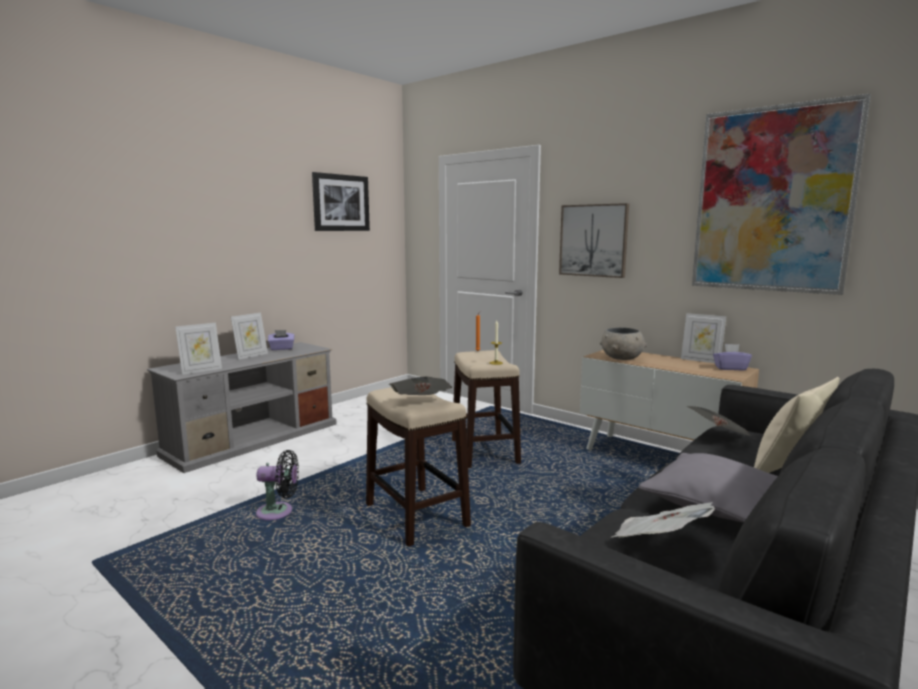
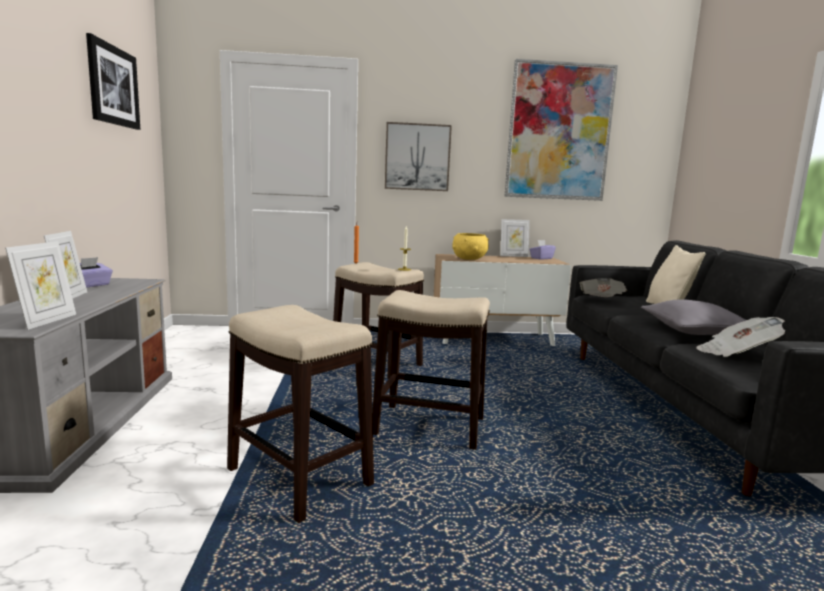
camera: 45 degrees left, 0 degrees up
(278, 512) = (298, 476): black fan -> stool
(421, 403) = (456, 302): newspaper -> none
(621, 358) = (469, 259): grey bowl -> yellow bowl

